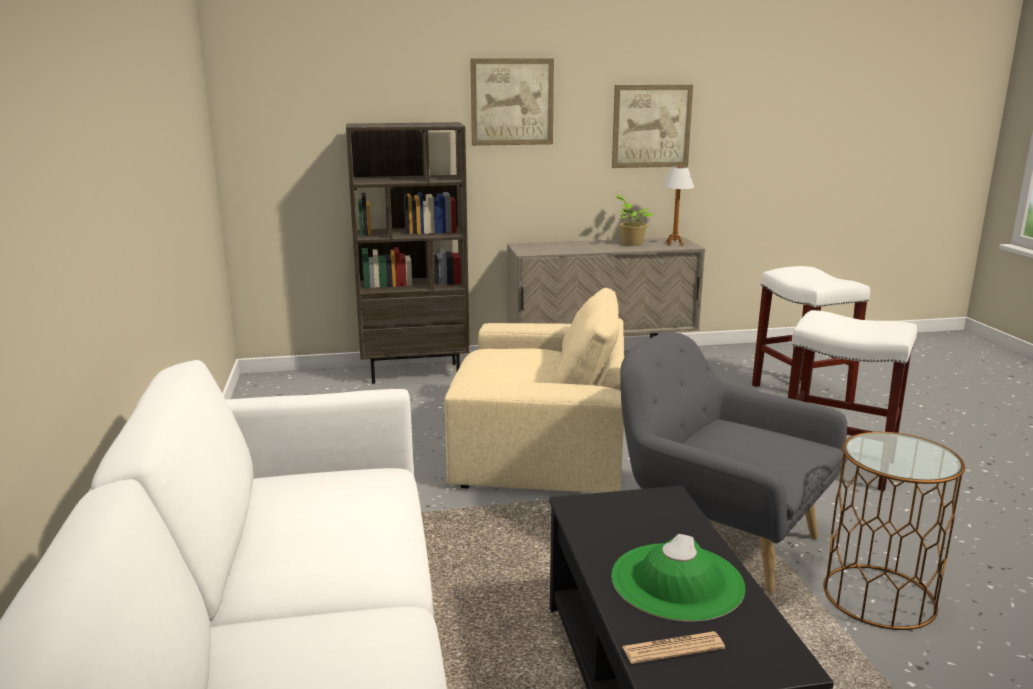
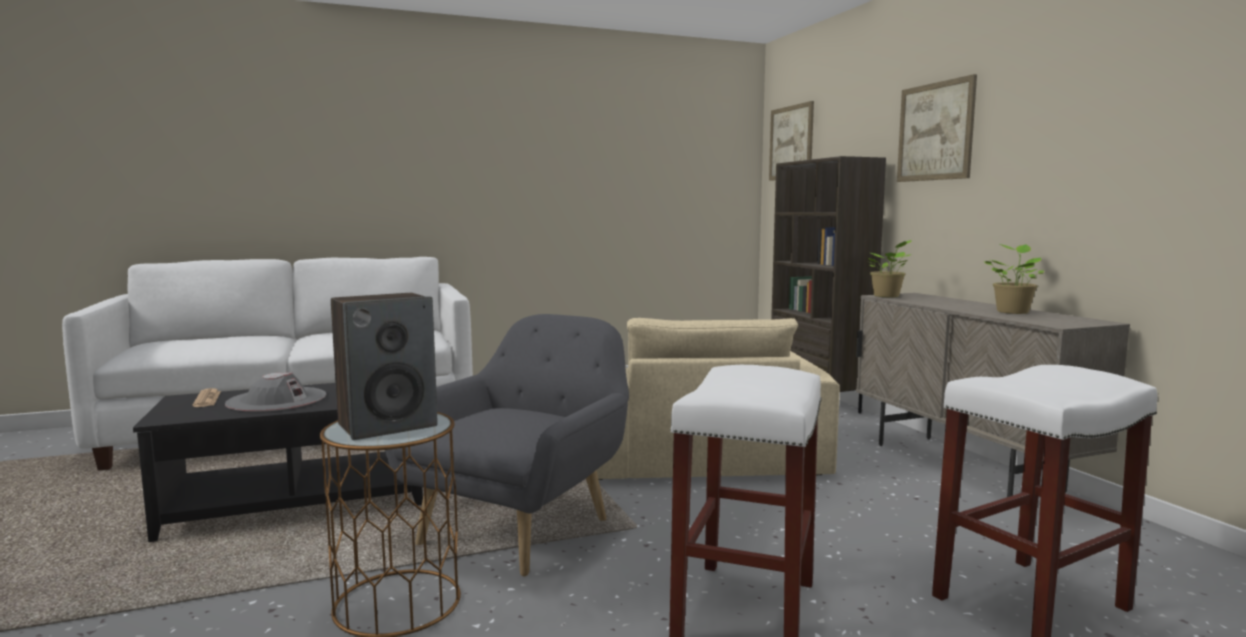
camera: 80 degrees right, 10 degrees down
(532, 251) = (887, 296): none -> potted plant
(651, 126) = (1093, 147): picture -> picture (791, 142)
(674, 243) = (1059, 321): table lamp -> none
(677, 582) = (277, 400): green hat -> grey hat
(902, 454) = (388, 425): none -> speaker

